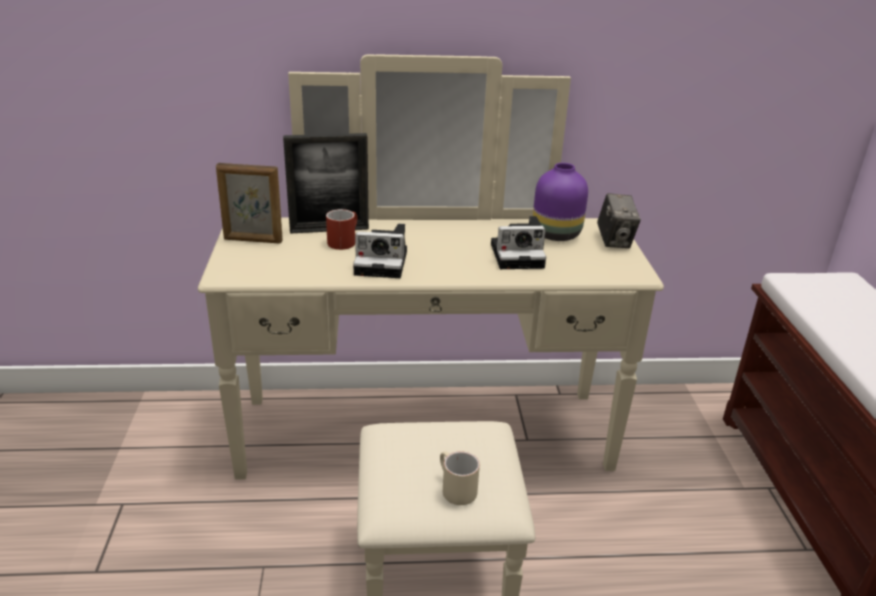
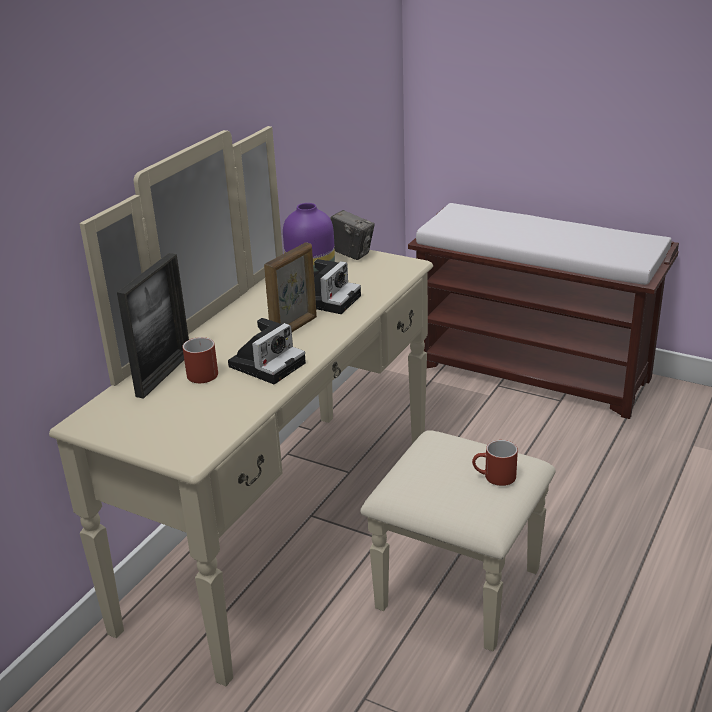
camera: 55 degrees left, 0 degrees up
(253, 240) = (132, 424): picture frame -> picture frame (295, 328)
(454, 489) = (494, 478): beige mug -> red mug

